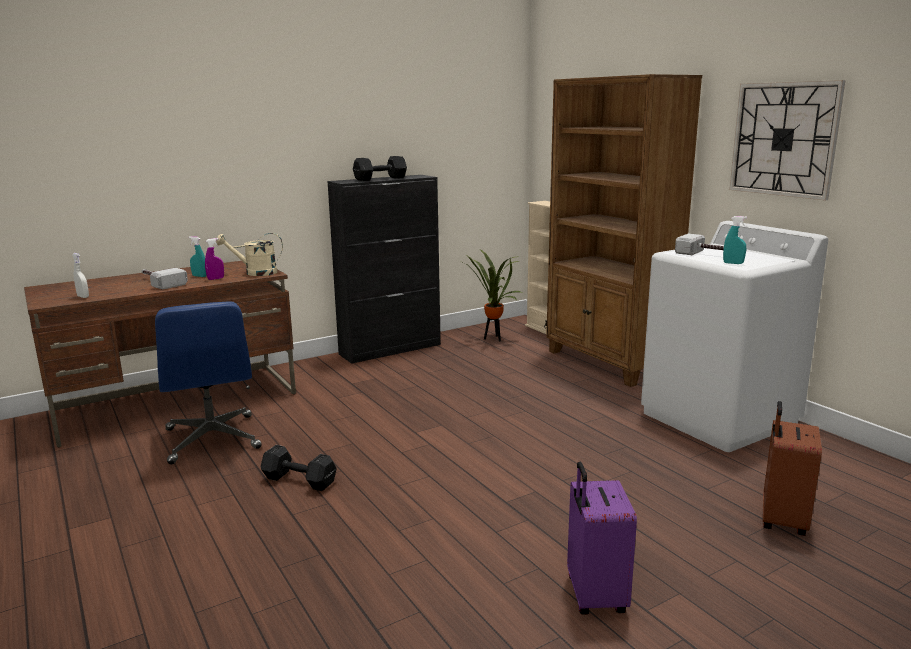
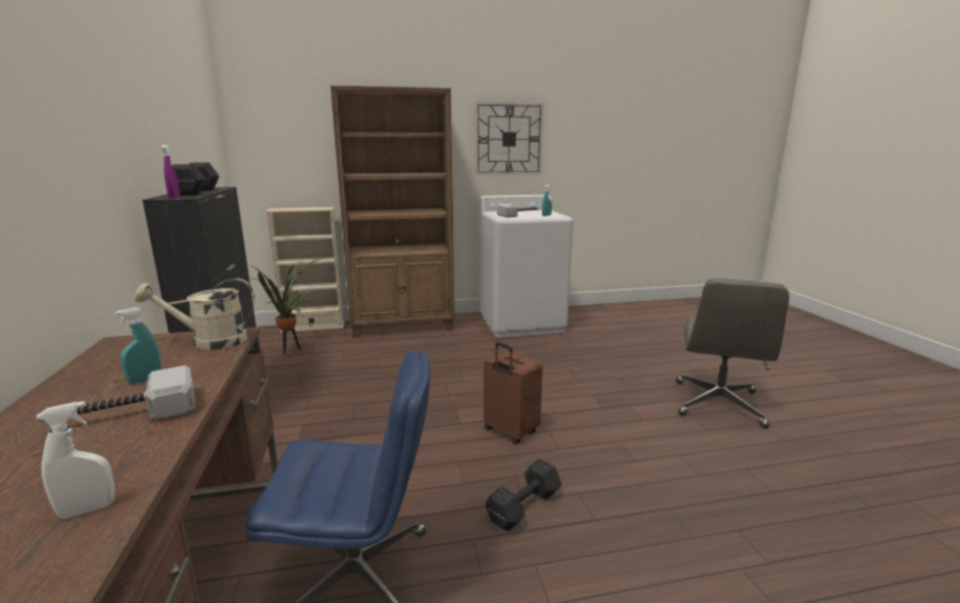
camera: 70 degrees left, 0 degrees up
(215, 279) = (194, 368): purple spray bottle -> purple spray bottle (174, 197)
(255, 273) = (210, 342): beige watering can -> beige watering can turned 60 degrees clockwise
(594, 596) = (718, 404): purple suitcase -> grey office chair
(781, 520) = (643, 341): brown suitcase -> brown suitcase (509, 432)

